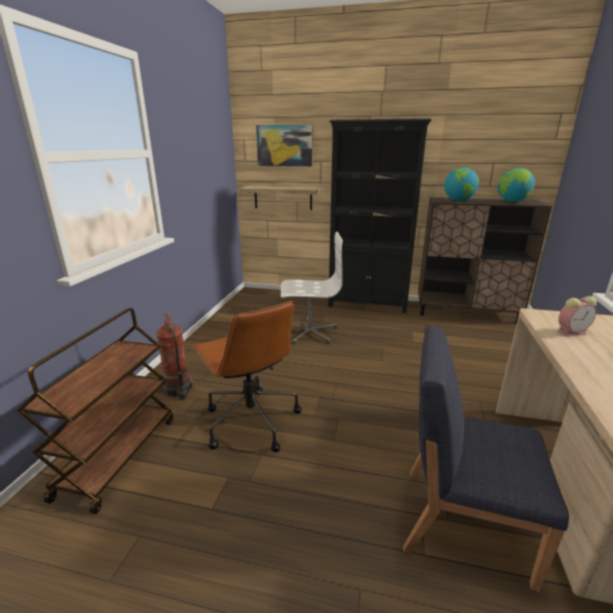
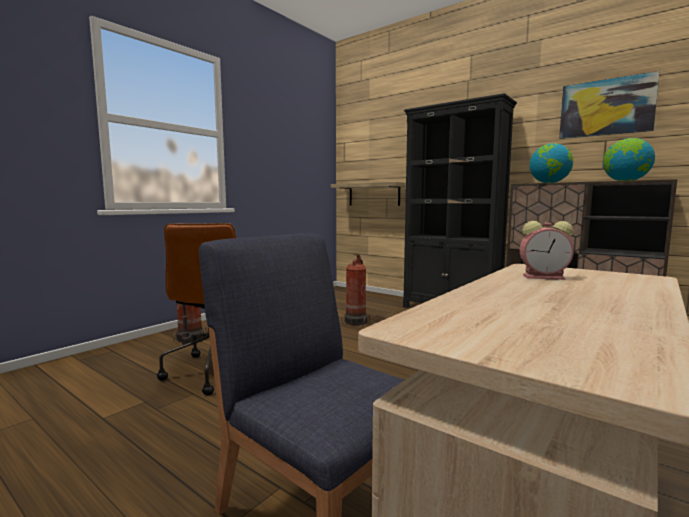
camera: 25 degrees right, 15 degrees down
(118, 455) = (92, 367): brown cart -> none
(284, 145) = (377, 144): picture -> picture (606, 107)
(309, 332) = (356, 322): white office chair -> fire extinguisher

